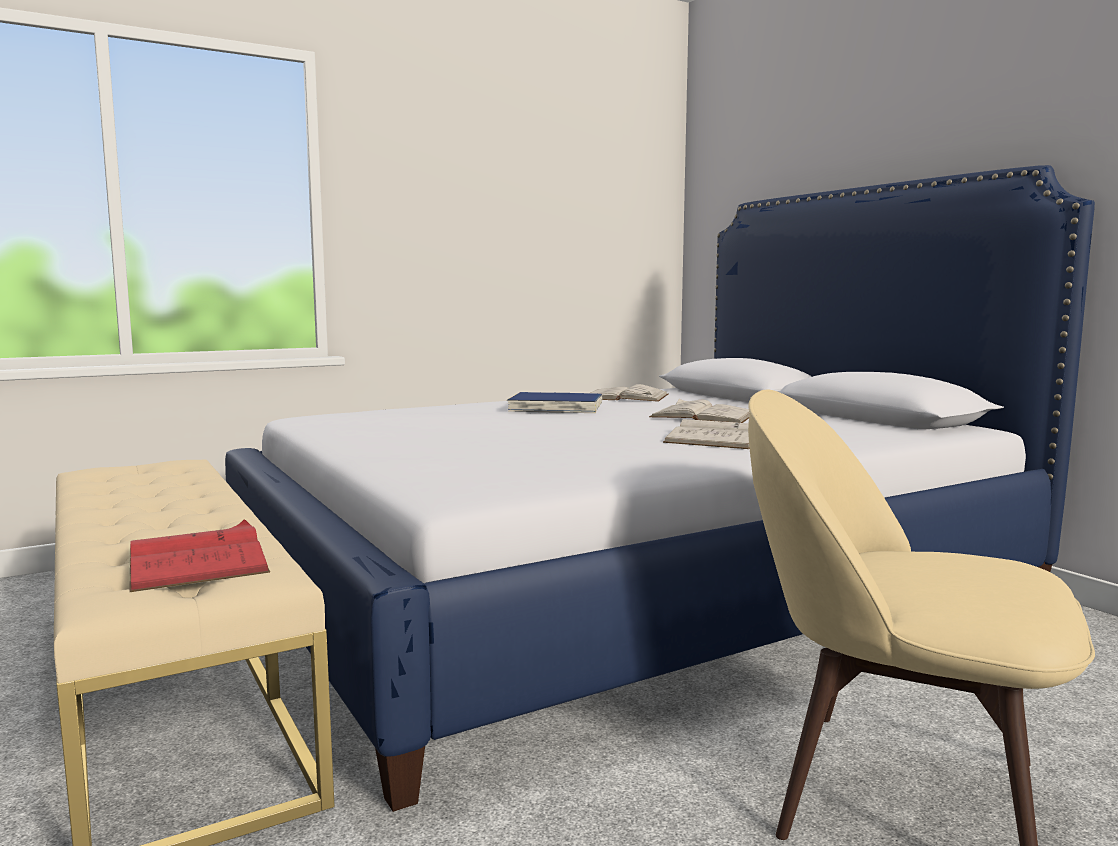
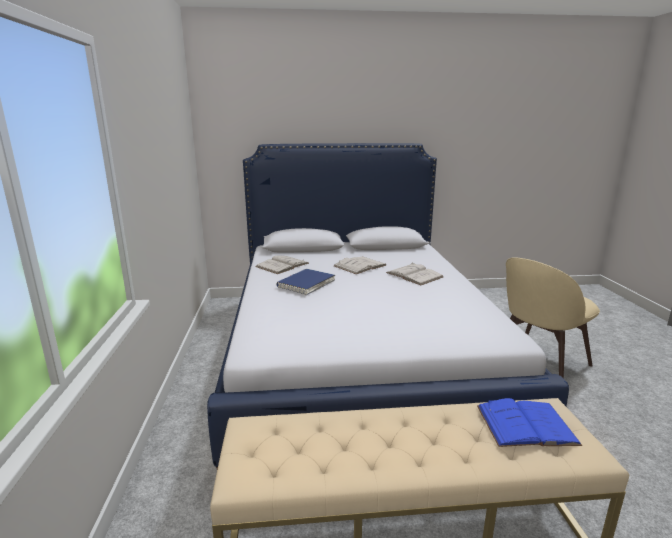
camera: 65 degrees left, 10 degrees up
(196, 558) = (526, 424): red book -> blue book

